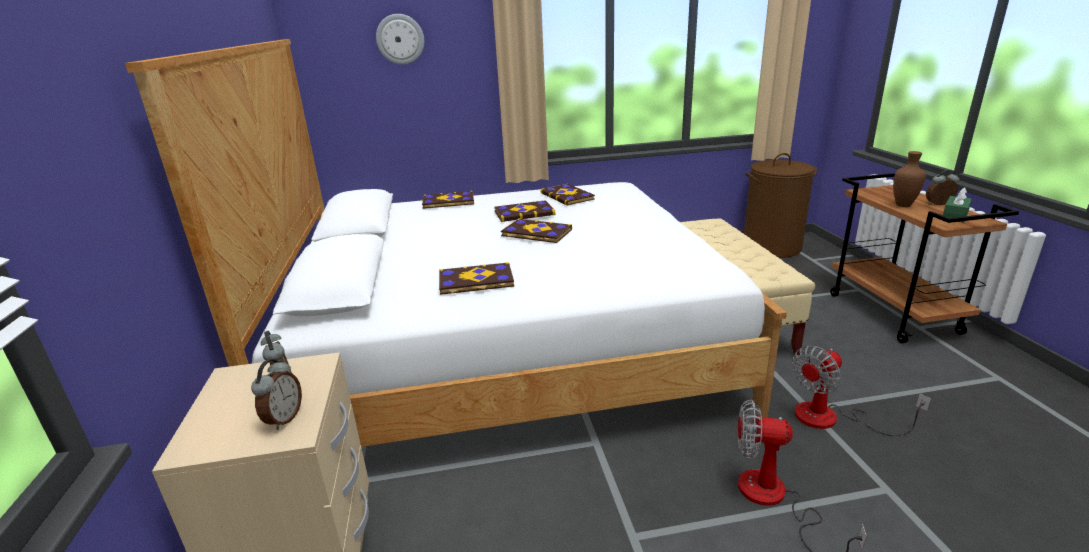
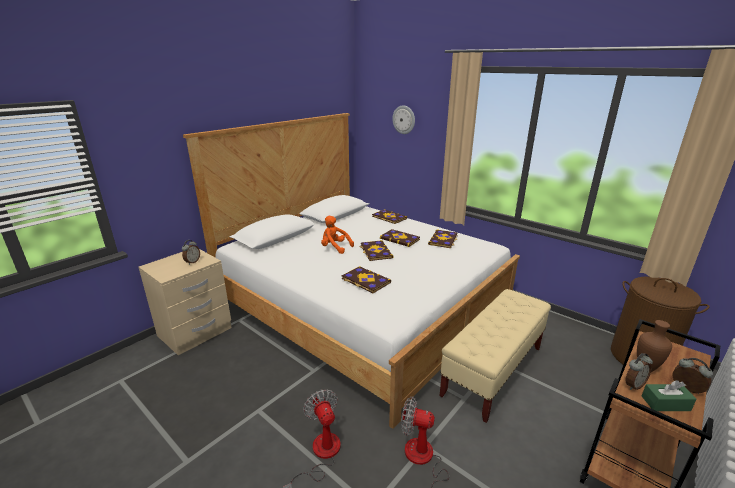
camera: 50 degrees right, 0 degrees up
(283, 419) = (173, 271): alarm clock -> alarm clock (633, 385)
(474, 253) = (335, 248): none -> orange plush toy
(476, 281) = (306, 260): book -> book (365, 281)

